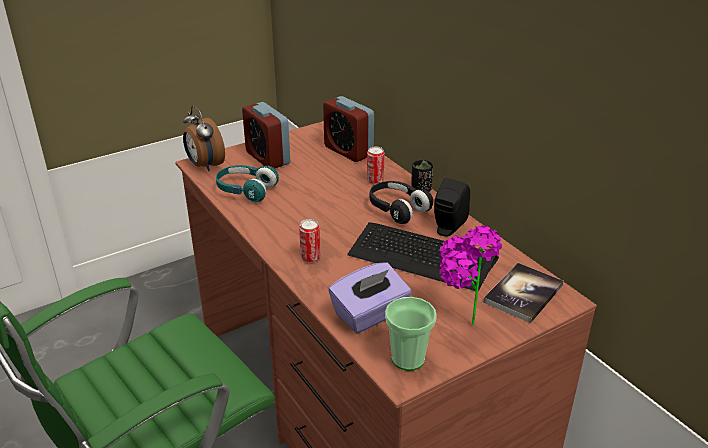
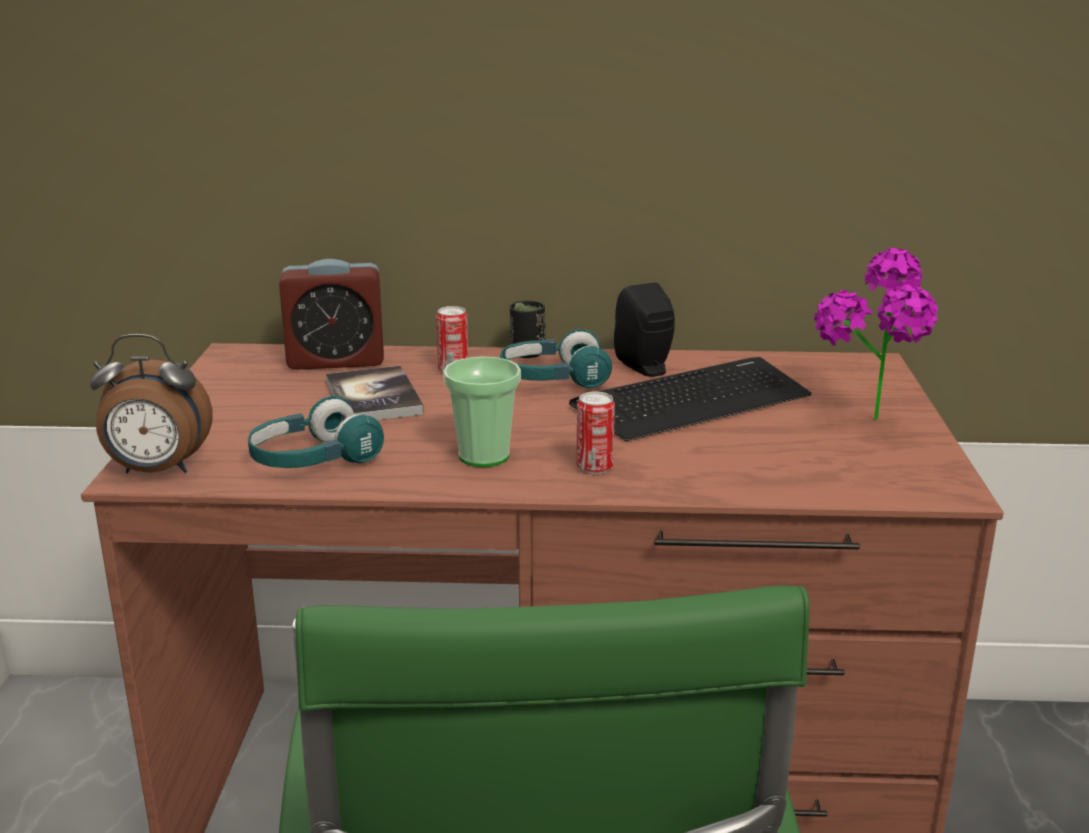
camera: 55 degrees left, 10 degrees down
(267, 158) = (239, 417): alarm clock -> none
(370, 315) = (791, 469): purple tissue box -> none
(397, 209) = (553, 380): black headphones -> turquoise headphones
(408, 359) = (914, 475): cup -> cup (484, 456)
(523, 294) = (841, 376): book -> book (373, 397)

